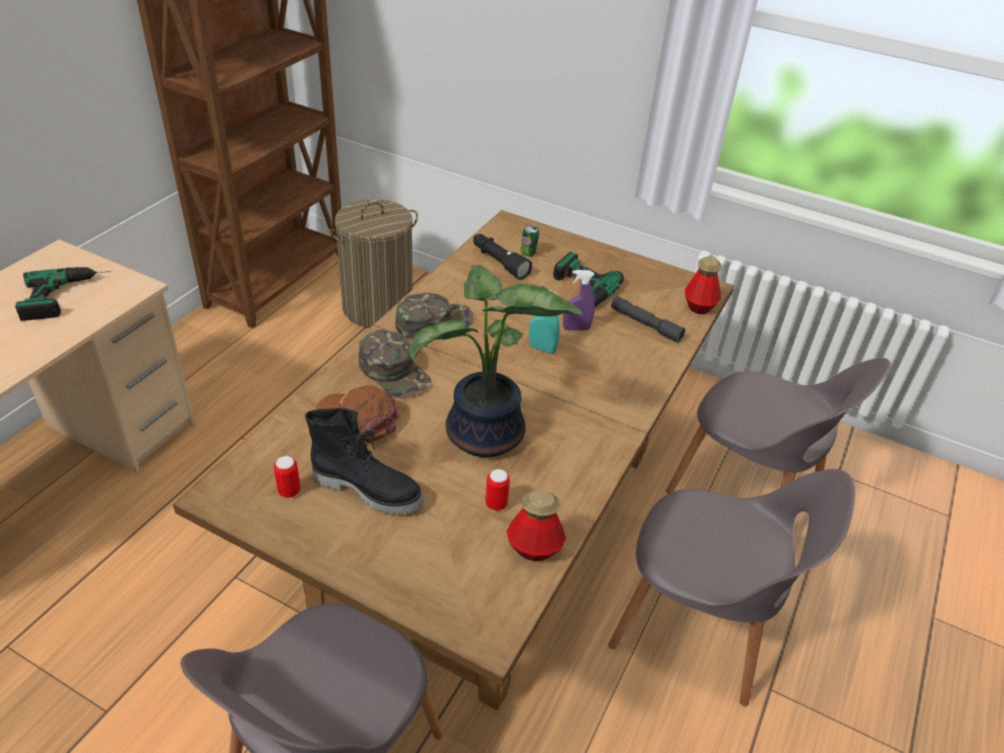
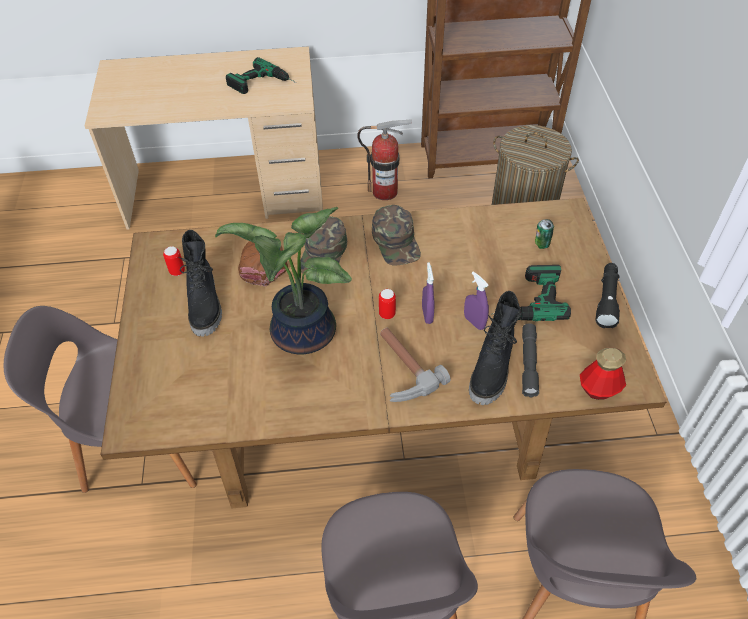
camera: 60 degrees right, 10 degrees up
(228, 364) = (385, 191): none -> fire extinguisher
(434, 322) = (396, 241): green cap -> green cap turned 45 degrees clockwise
(496, 504) = (241, 374): can -> can (387, 314)
(499, 262) = (508, 235): black flashlight -> black flashlight (606, 299)
(534, 548) = (215, 416): bottle -> none
(542, 349) = (427, 315): turquoise spray bottle -> purple spray bottle
(589, 395) = (399, 370): none -> hammer
(635, 345) = (493, 369): none -> black boot

